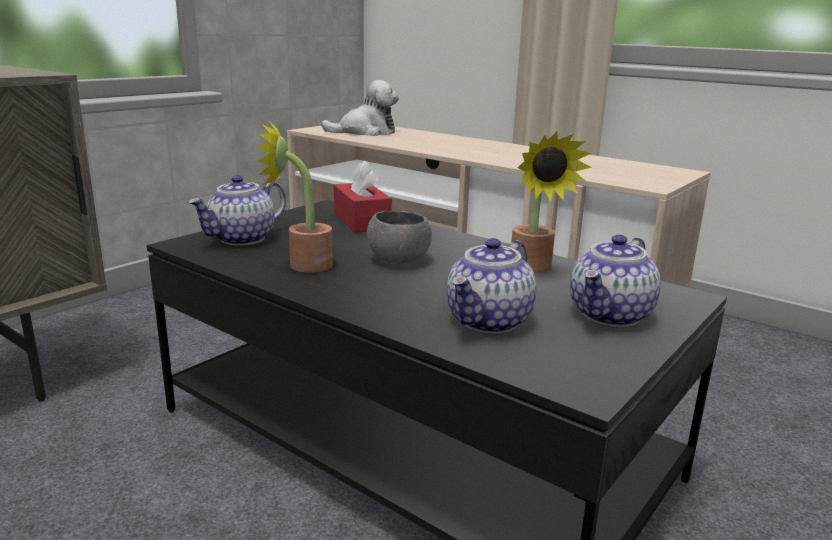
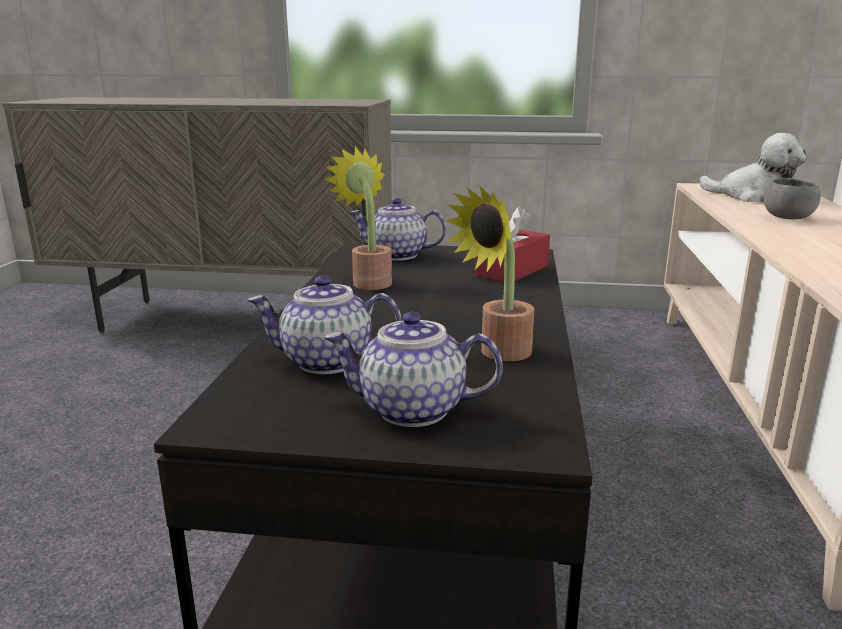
camera: 60 degrees right, 0 degrees up
(399, 260) = (431, 303): grey bowl -> grey bowl (787, 218)

